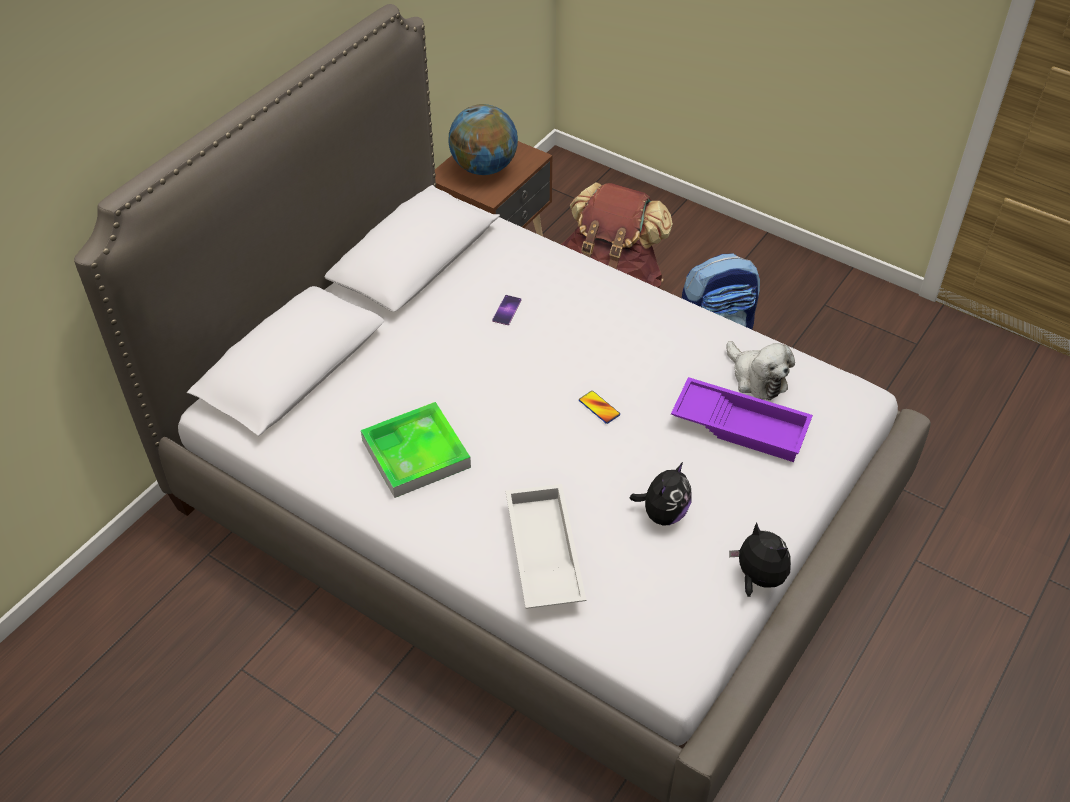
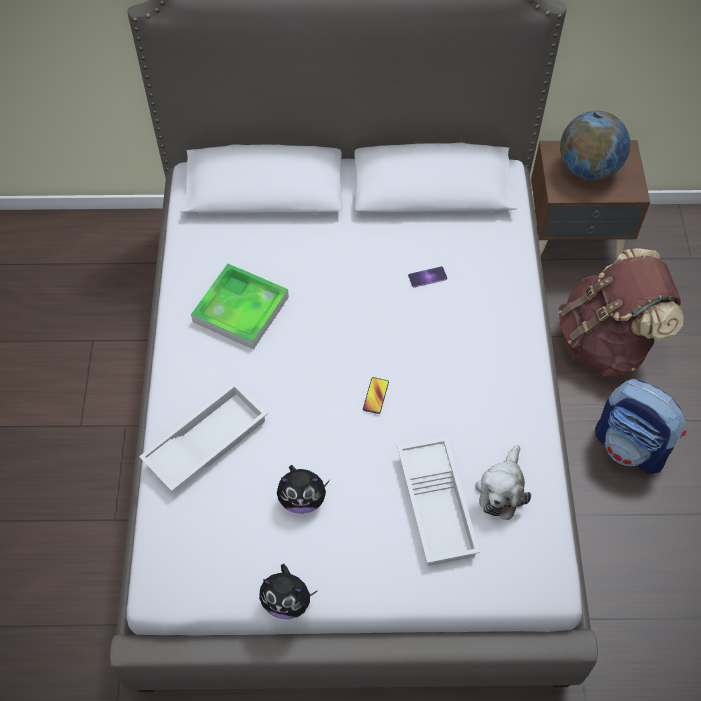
camera: 55 degrees right, 10 degrees up
(741, 425) = (438, 505): purple tray -> white tray
(758, 578) = (287, 601): plush toy -> plush toy turned 90 degrees clockwise

